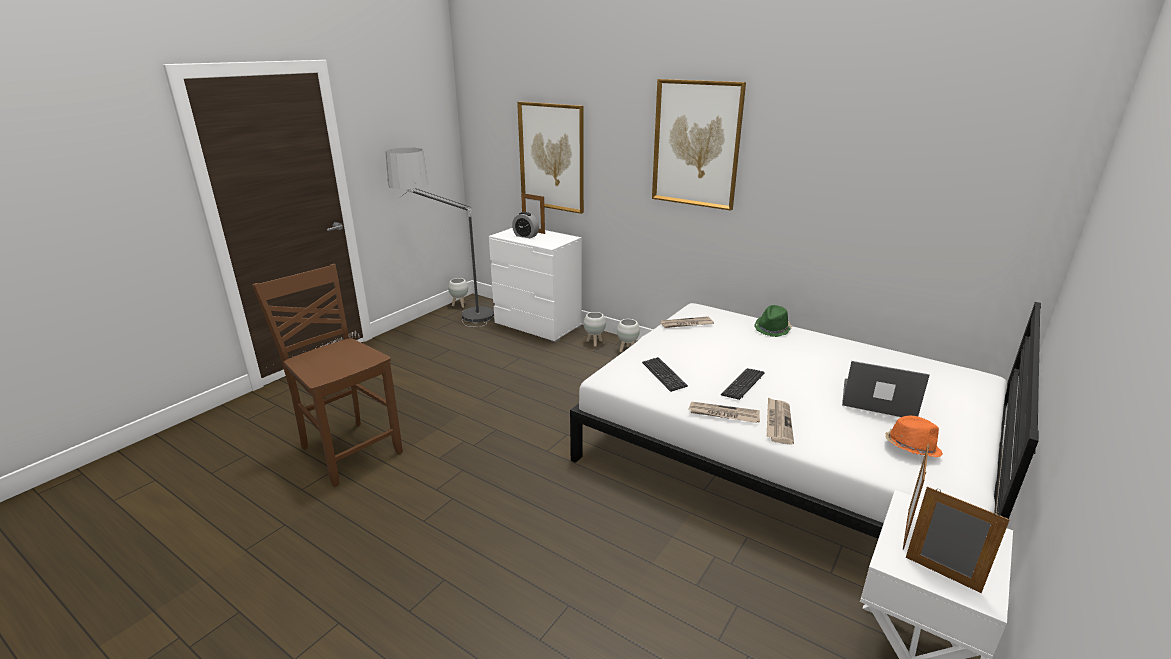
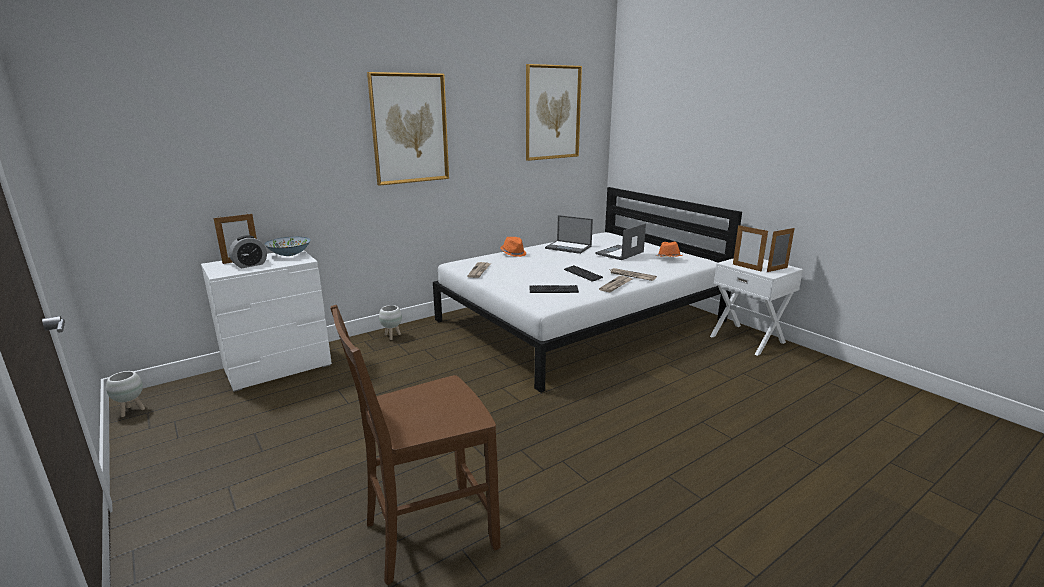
camera: 70 degrees left, 5 degrees down
(454, 324) = (184, 422): floor lamp -> none
(552, 157) = (240, 167): picture -> picture (552, 112)
(561, 238) = (290, 254): none -> bowl
(594, 343) = (358, 347): white planter -> none
(772, 329) = (513, 253): green hat -> orange hat
(852, 358) = (569, 247): none -> laptop

